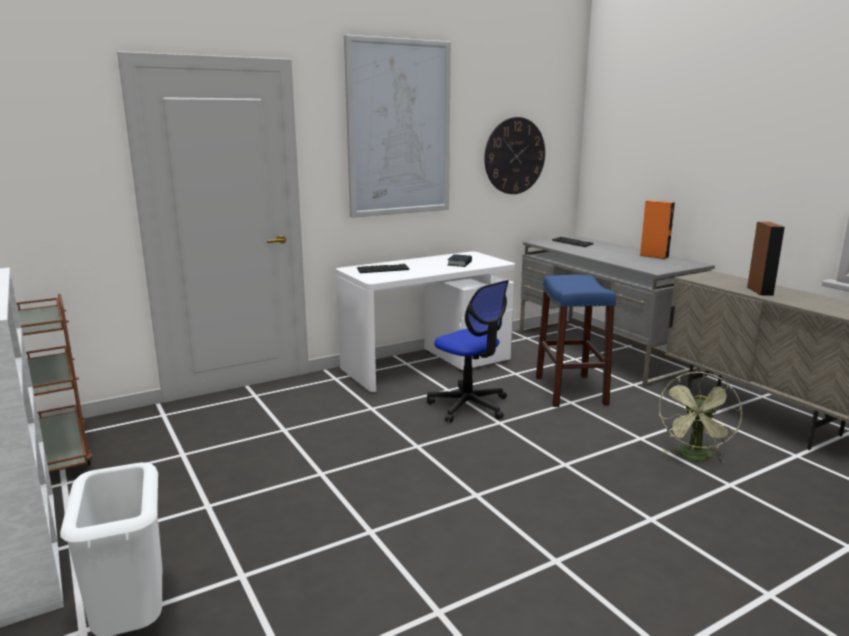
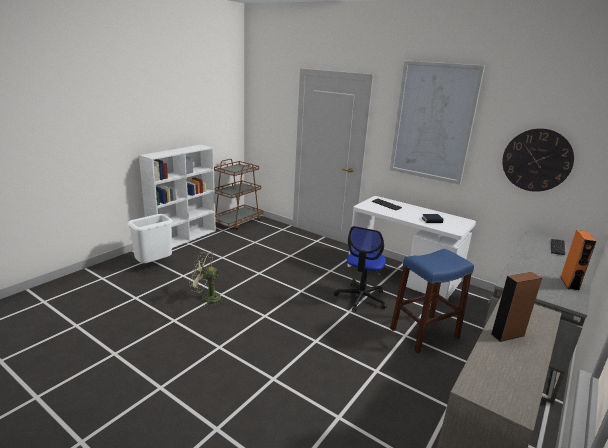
camera: 65 degrees right, 5 degrees up
(695, 457) = (367, 399): green fan -> green fan (206, 298)

